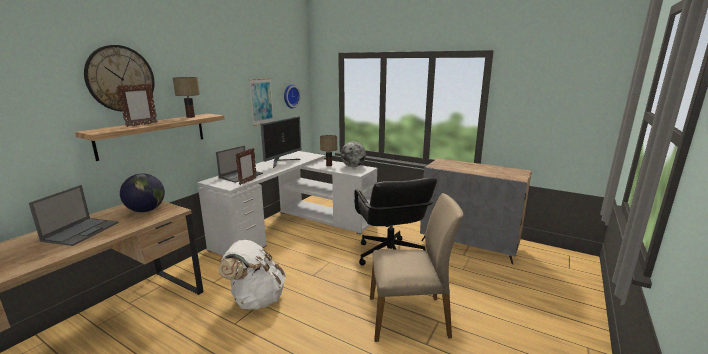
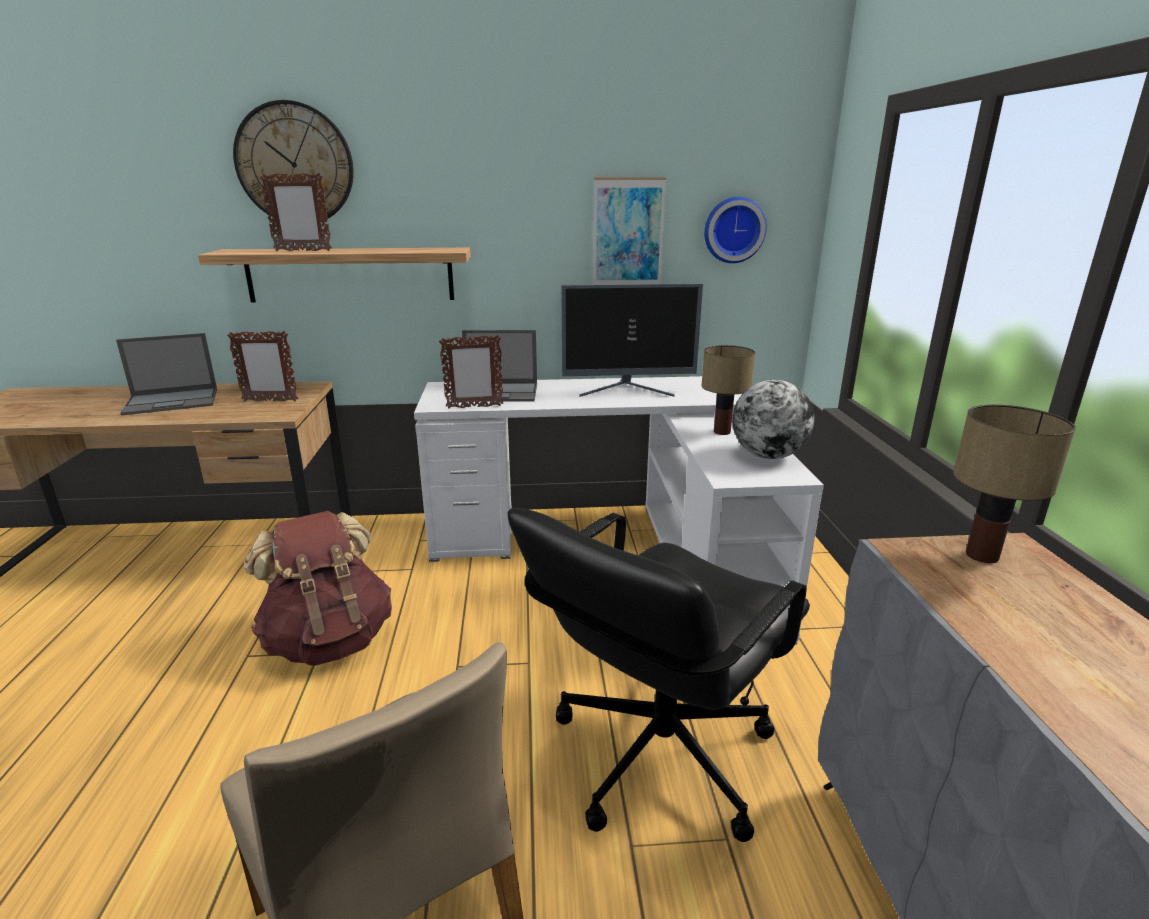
camera: 55 degrees right, 5 degrees up
(146, 210) = (270, 401): globe -> picture frame
(190, 117) = (414, 249): table lamp -> table lamp (982, 555)
(256, 299) = (329, 640): white backpack -> brown backpack

